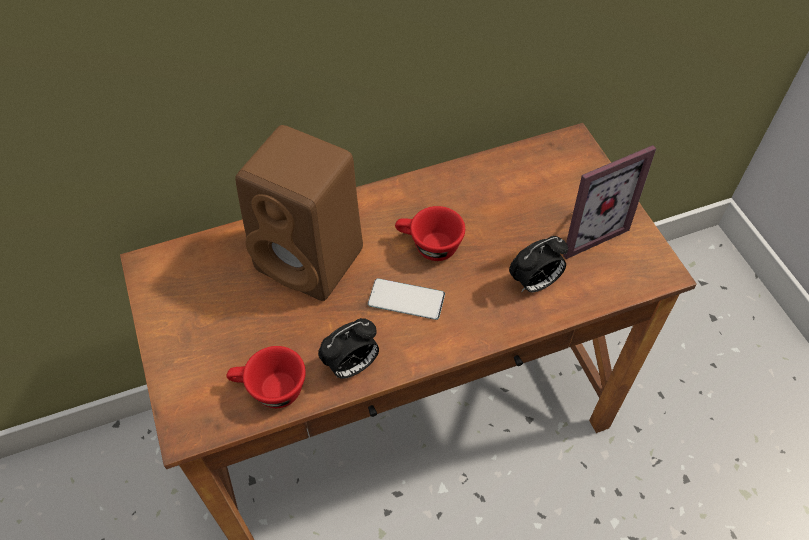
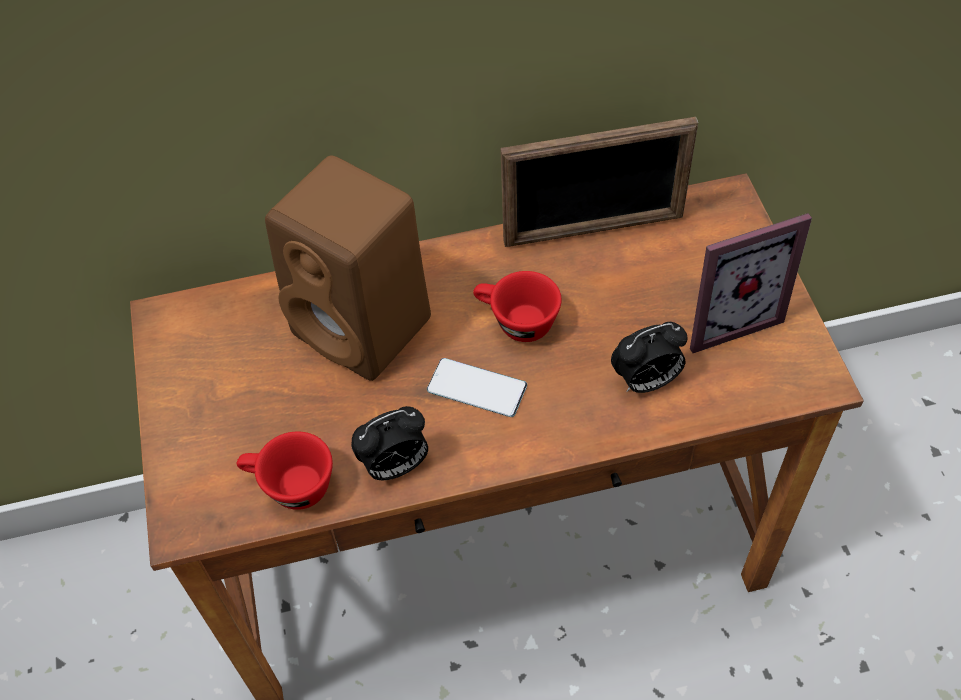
camera: 10 degrees right, 0 degrees up
(476, 172) = (593, 230): none -> picture frame

